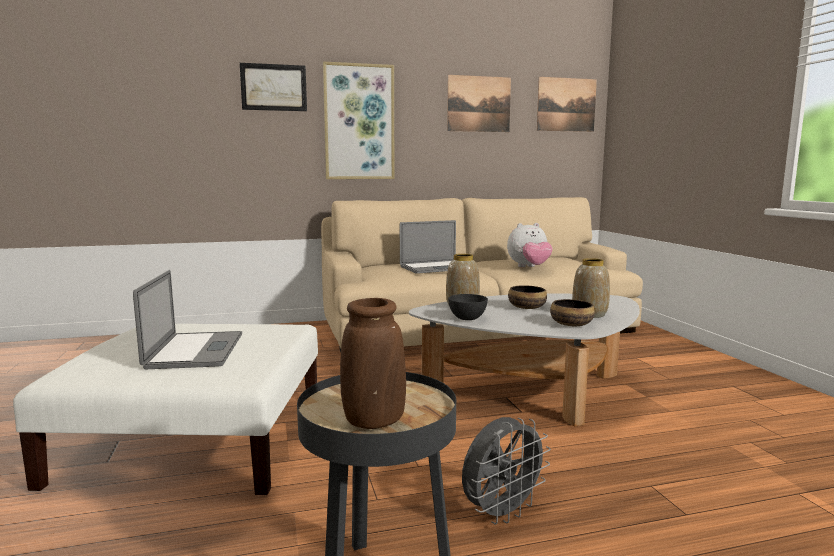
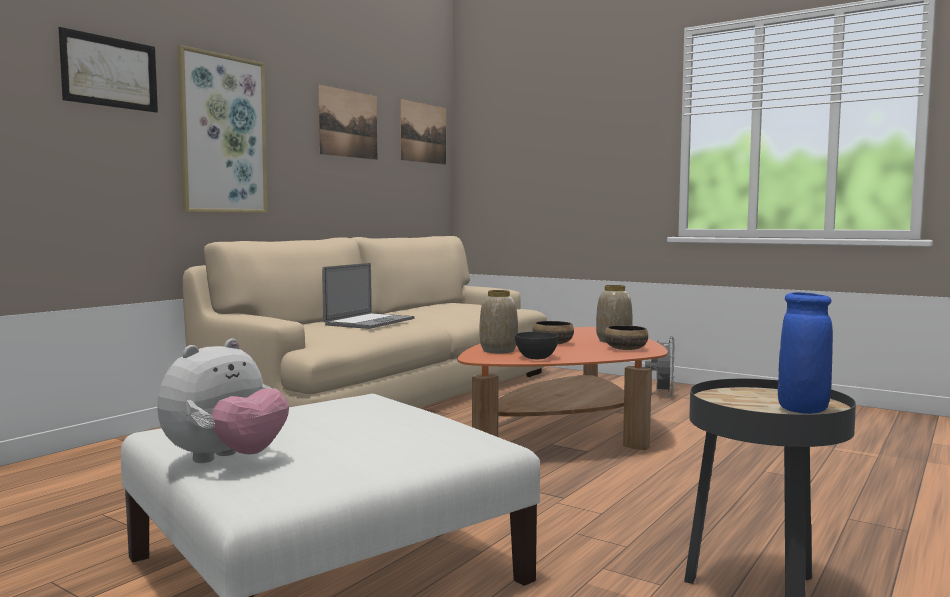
camera: 40 degrees left, 5 degrees down
(195, 350) = (345, 435): laptop -> none
(374, 421) = (802, 410): brown vase -> blue vase
(502, 513) = (725, 519): grey fan -> grey fan (662, 395)
(529, 267) = (456, 313): plush toy -> plush toy (226, 460)
(534, 393) = (565, 435): white coffee table -> orange coffee table

